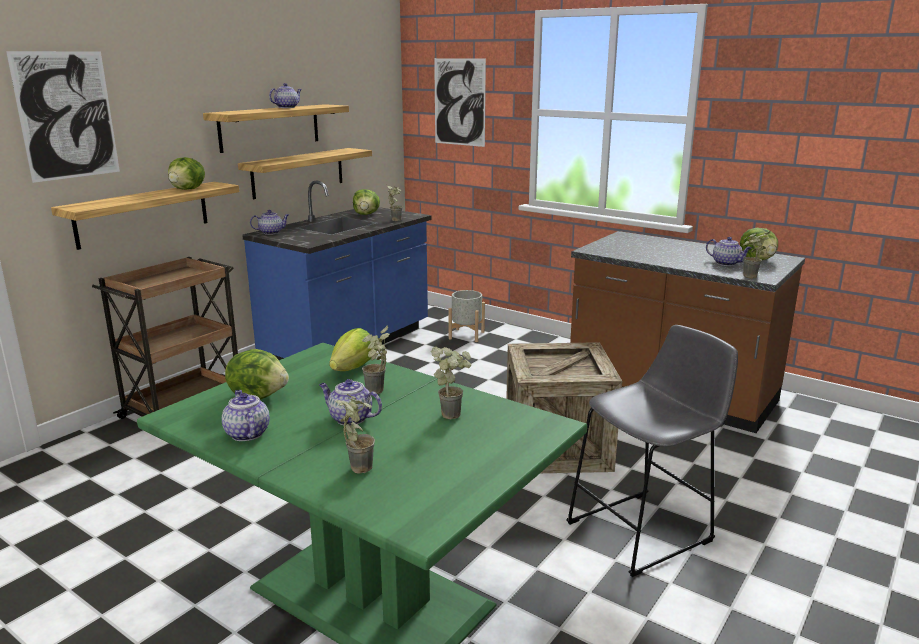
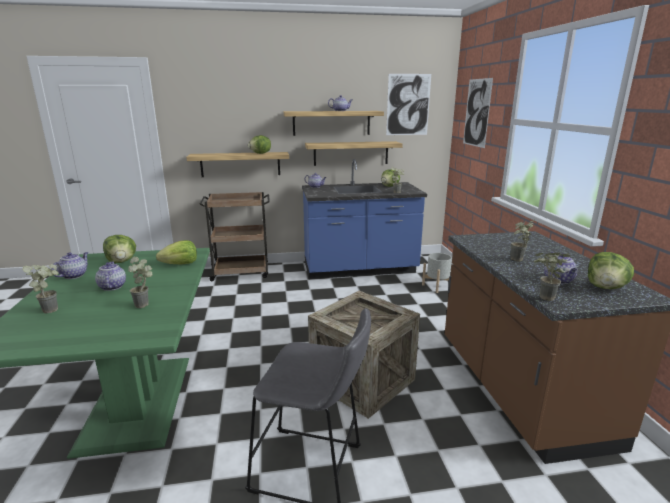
camera: 45 degrees right, 0 degrees up
(67, 115) = (202, 108): picture -> picture (408, 105)
(377, 393) = (154, 280): potted plant -> potted plant (517, 261)

